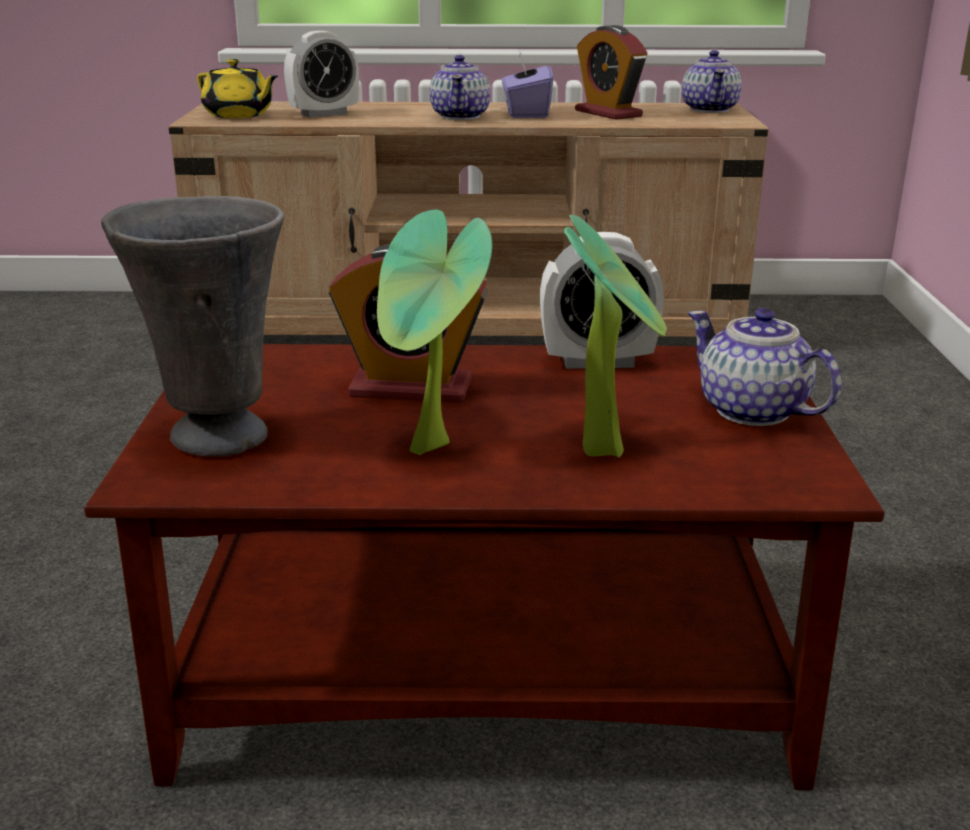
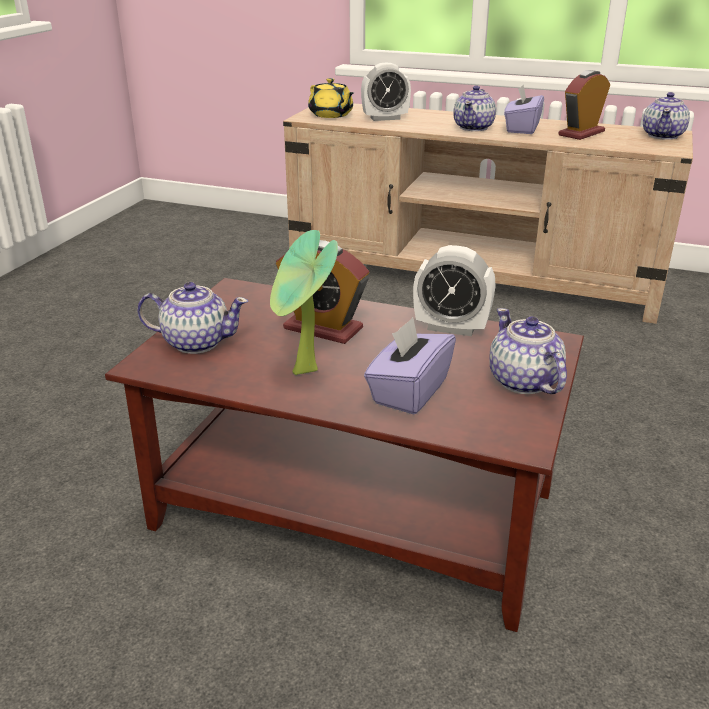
camera: 20 degrees right, 5 degrees up
(217, 436) = (196, 342): grey vase -> teapot
(607, 449) = (409, 391): potted plant -> purple tissue box
(608, 113) = (581, 133): alarm clock -> alarm clock turned 60 degrees clockwise

